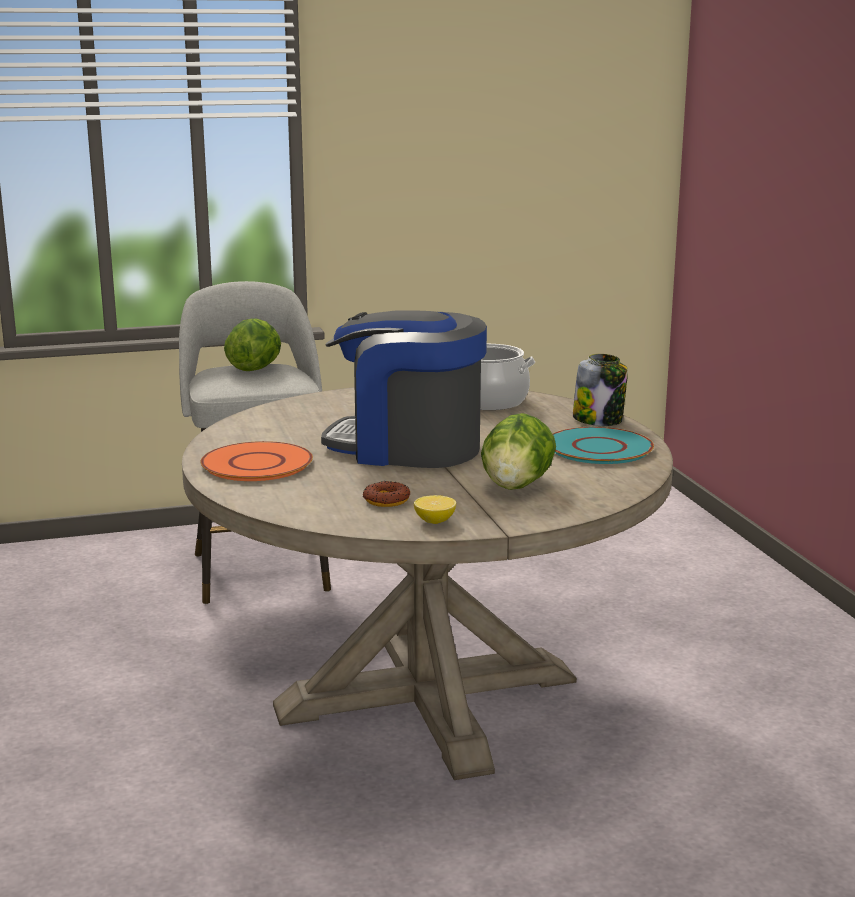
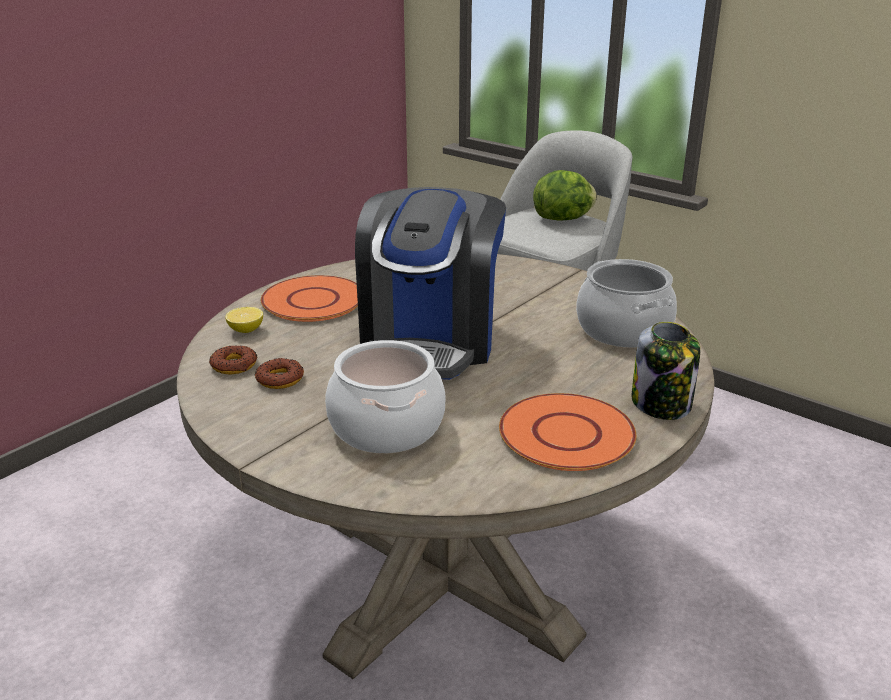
camera: 55 degrees right, 10 degrees up
(332, 510) = (234, 365): none -> donut
(407, 448) = (430, 341): coffee machine -> coffee machine turned 150 degrees counterclockwise
(435, 521) = (247, 419): lemon -> lemon (246, 330)
(516, 486) = (387, 427): lettuce -> cooking pot
(598, 448) = (565, 434): turquoise plate -> orange plate

